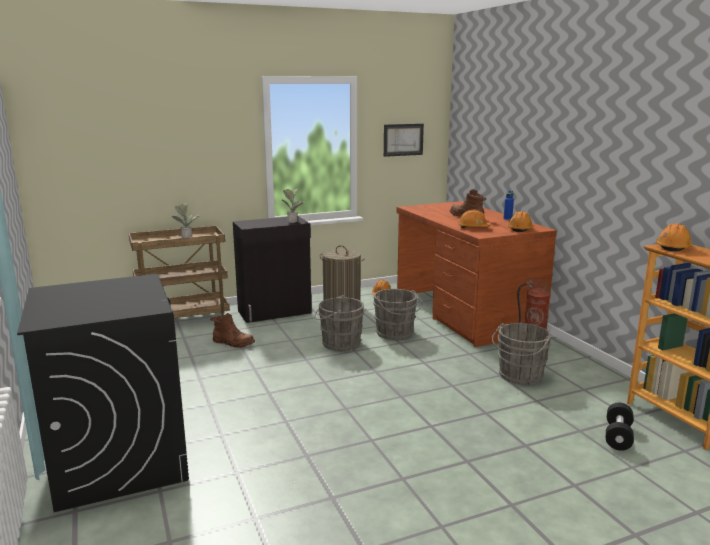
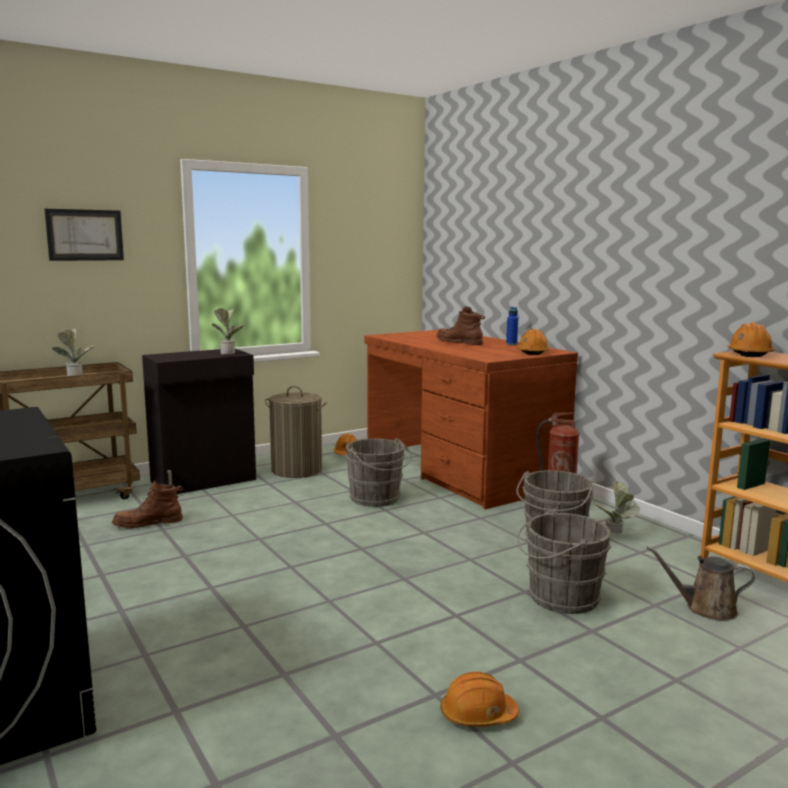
camera: 10 degrees left, 5 degrees down
(233, 343) = (148, 523): brown boot -> brown boot turned 150 degrees clockwise
(338, 343) = (301, 515): grey bucket -> grey bucket (559, 597)
(403, 139) = (367, 251): picture -> picture (85, 235)
(473, 227) = (473, 352): orange hard hat -> orange hard hat (477, 715)
(569, 375) = (615, 536): none -> potted plant
(618, 436) = (705, 608): black dumbbell -> brown watering can

